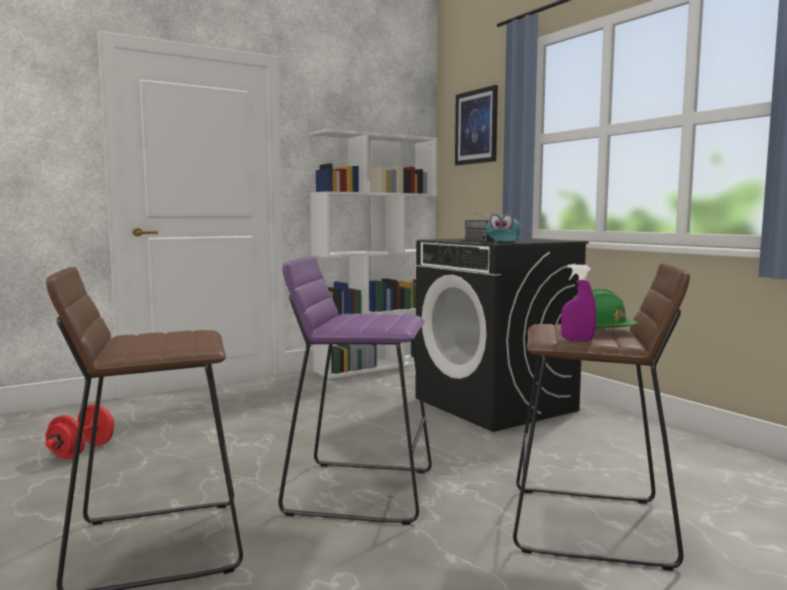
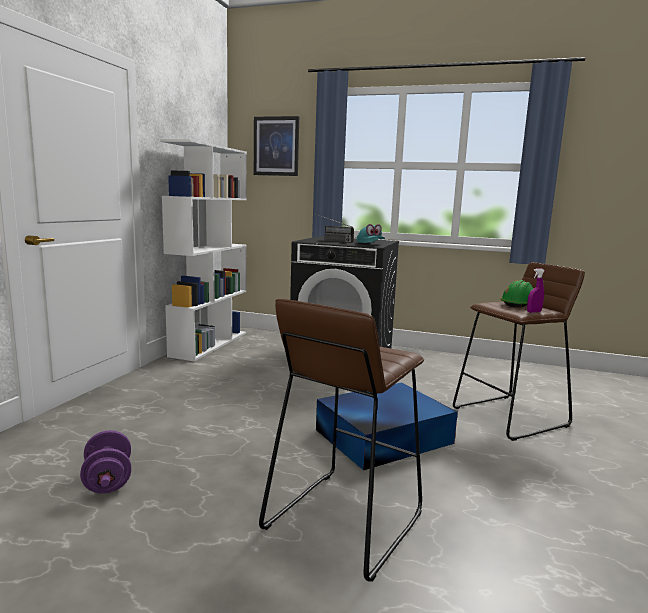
camera: 40 degrees left, 5 degrees up
(82, 451) = (108, 481): red dumbbell -> purple dumbbell
(359, 491) = (381, 436): purple stool -> blue storage box

